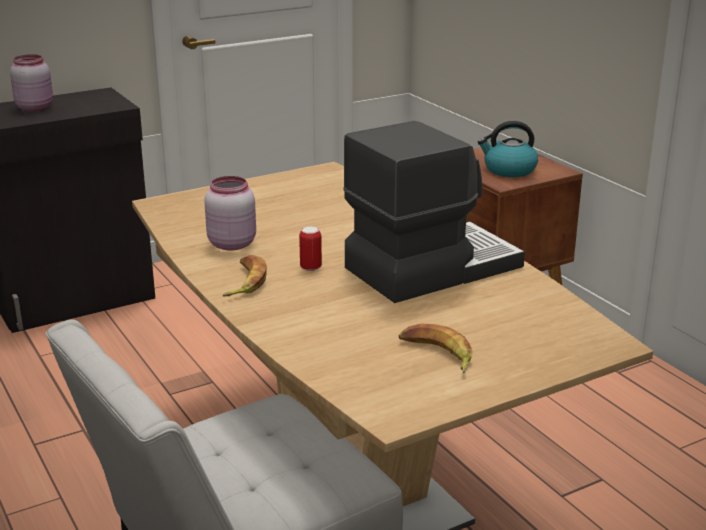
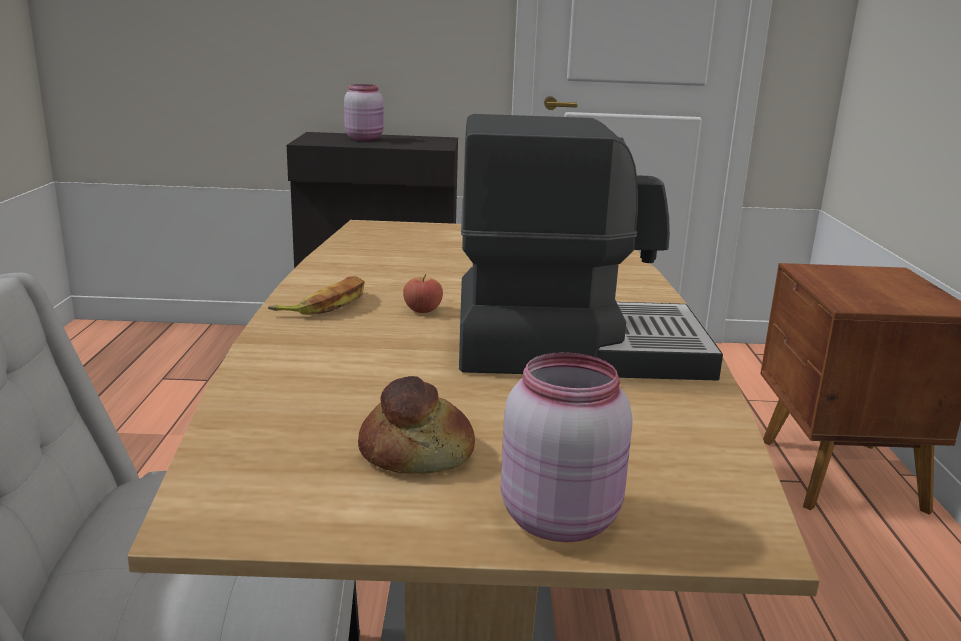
camera: 30 degrees right, 5 degrees down
(231, 243) = (378, 270): pink jar -> pink jar (560, 517)
(310, 268) = (422, 310): can -> apple
(437, 354) = (417, 452): banana -> bread
(509, 170) = (872, 293): kettle -> none

